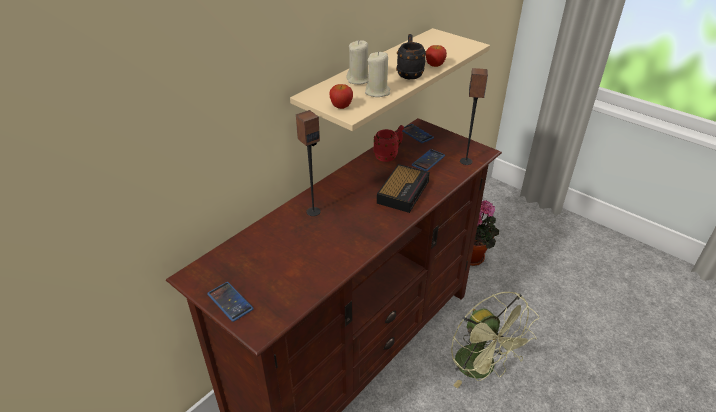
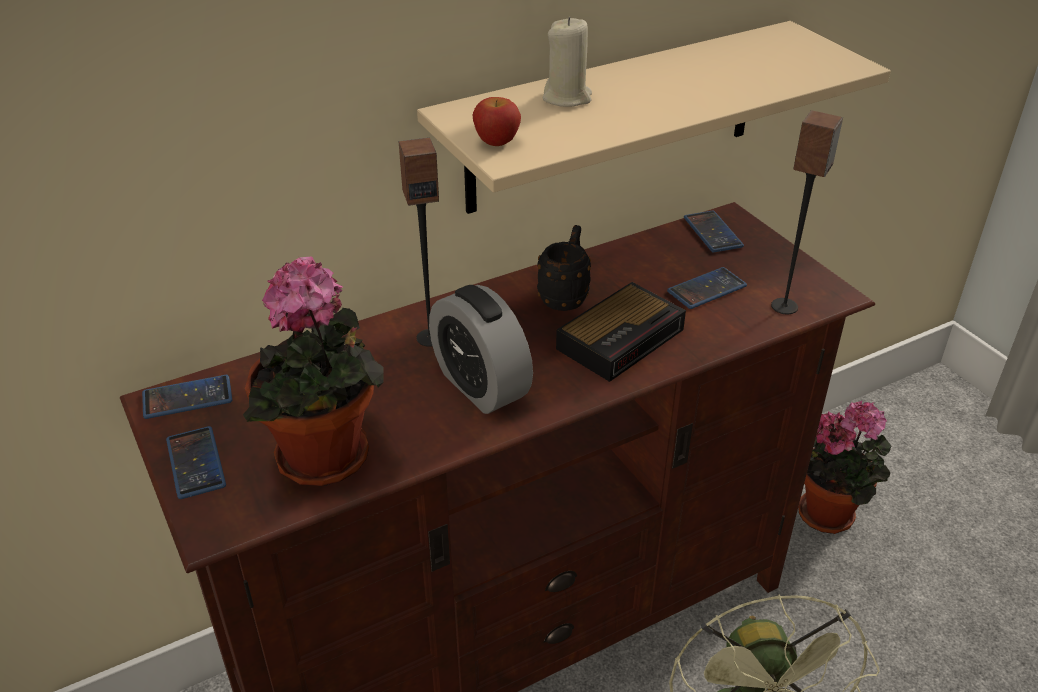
camera: 20 degrees right, 0 degrees up
(205, 270) = (187, 398): none -> phone
(298, 283) = (328, 461): none -> potted plant
(351, 228) = (480, 385): none -> alarm clock
(377, 92) = (586, 127): beige candle -> none
(389, 155) = (632, 263): red mug -> none
(409, 73) = (676, 101): black mug -> black mug (565, 295)
(435, 65) = (741, 93): apple -> none

